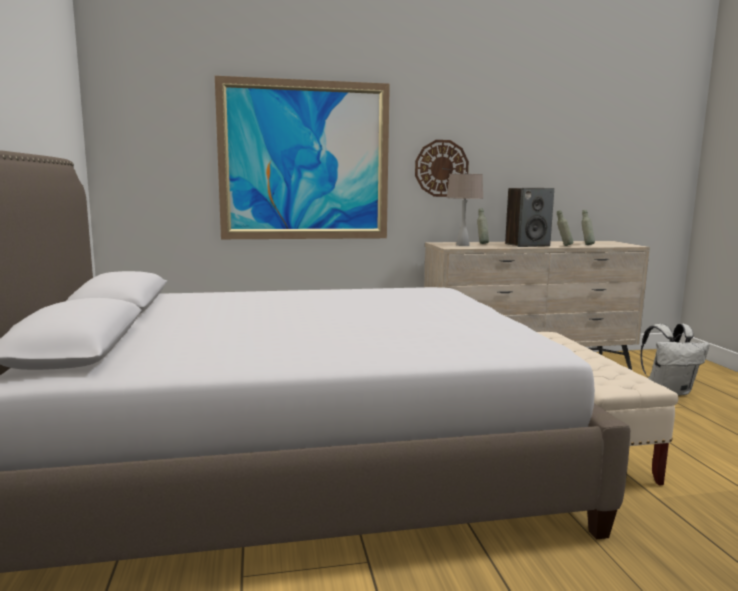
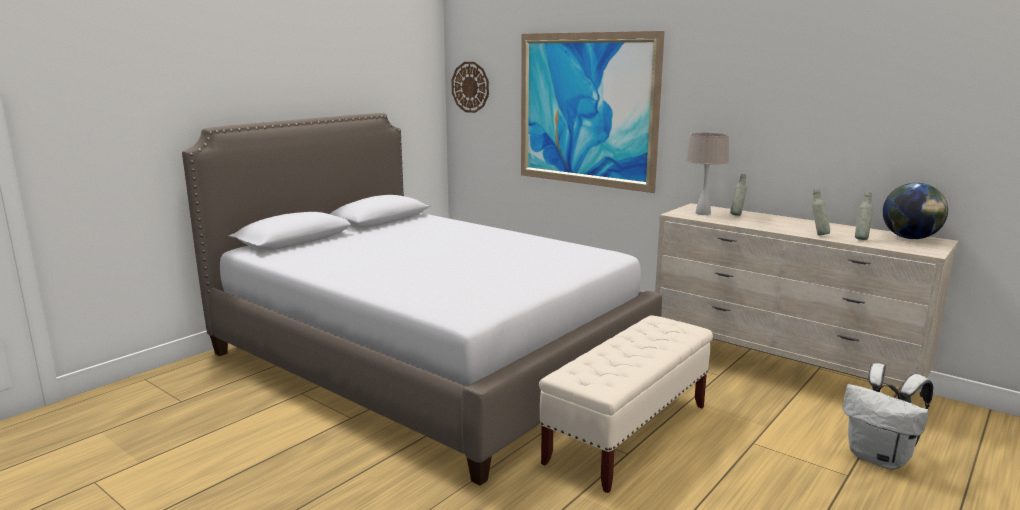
camera: 50 degrees right, 5 degrees up
(441, 168) = (716, 123): wall clock -> wall clock (470, 87)
(527, 245) = (777, 226): speaker -> none
(597, 242) = (910, 238): none -> globe

